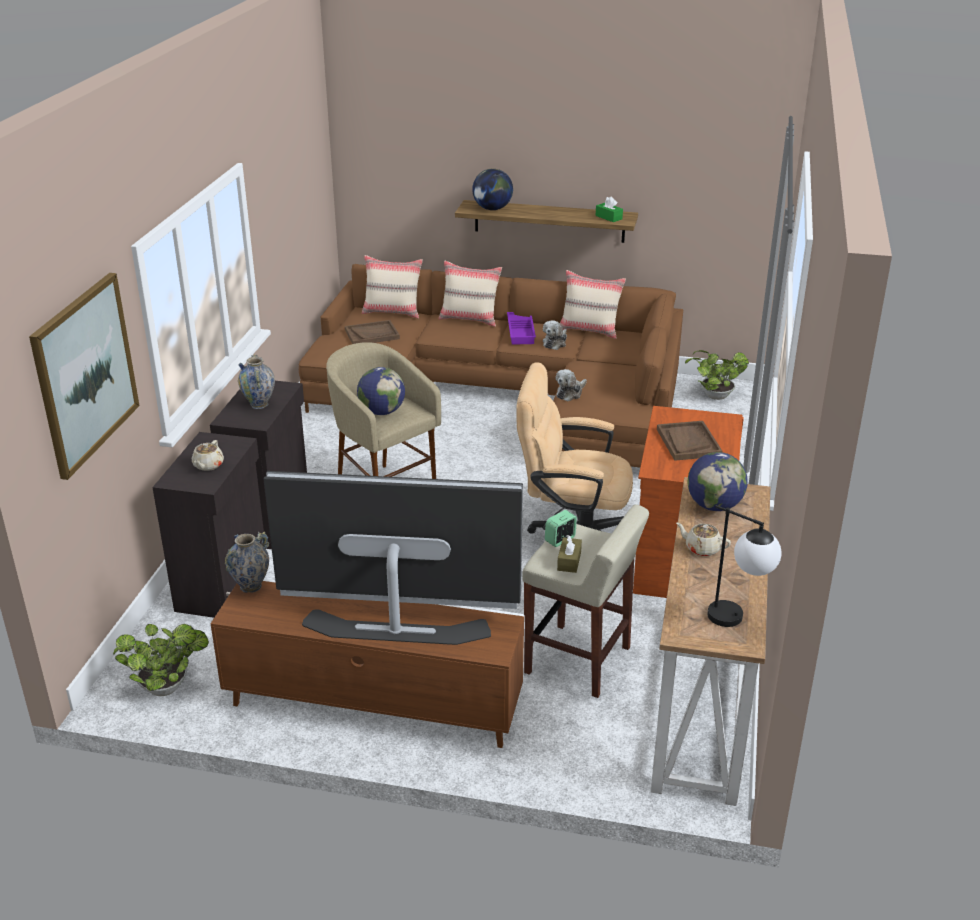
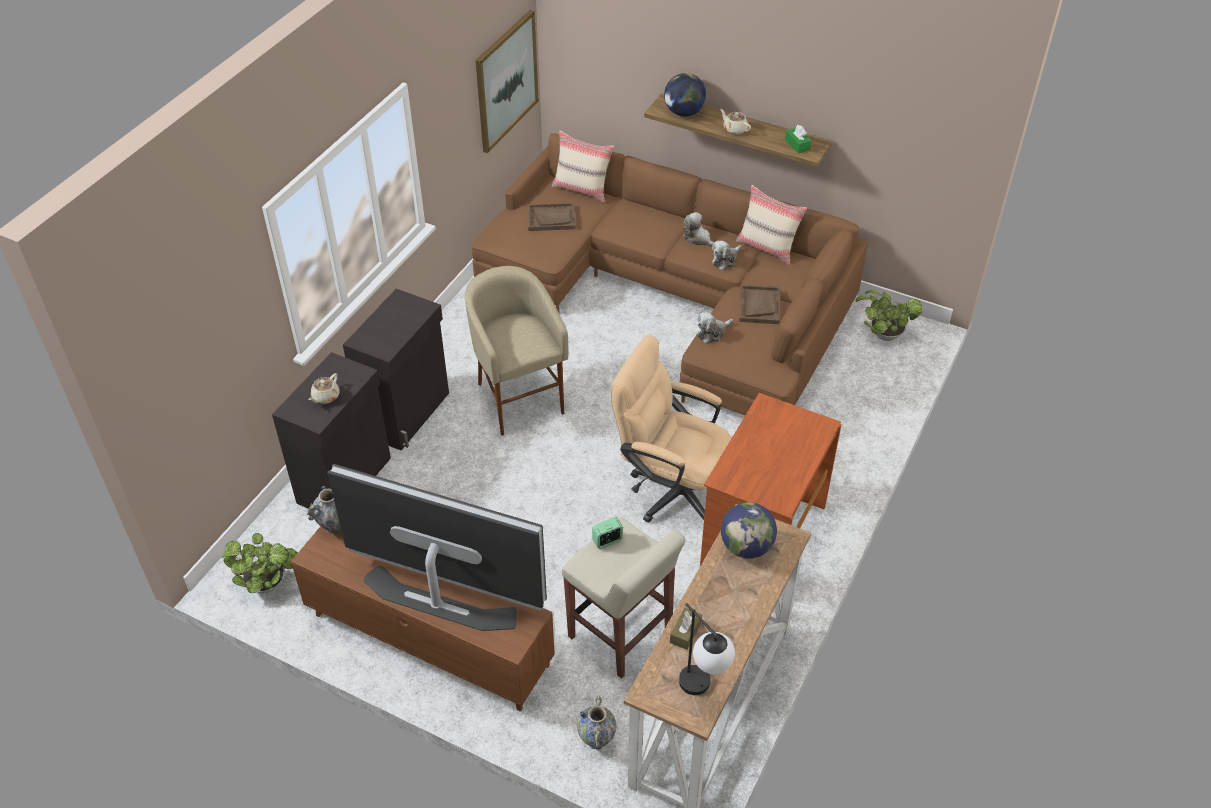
camera: 15 degrees right, 15 degrees up
(85, 373) = (204, 332): picture -> picture (506, 81)
(259, 404) = (393, 326): vase -> vase (597, 741)
(382, 412) = (511, 342): globe -> none
(470, 319) = (654, 212): beige pillow -> none
(521, 332) = (698, 239): purple tray -> plush toy
(569, 561) = (605, 568): brown tissue box -> brown tissue box (685, 633)
(688, 442) = (770, 449): brown tray -> brown tray (759, 305)
(702, 548) = (710, 597): beige teapot -> beige teapot (734, 129)

